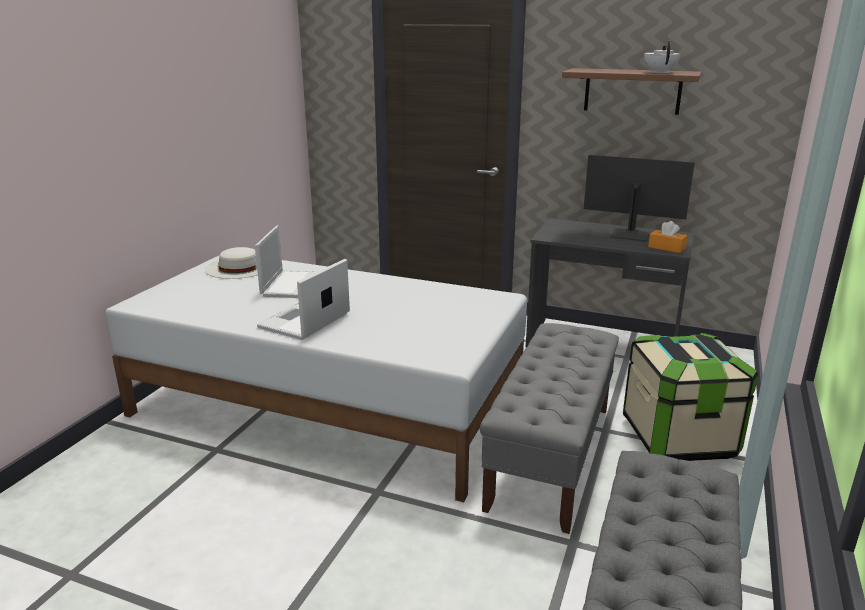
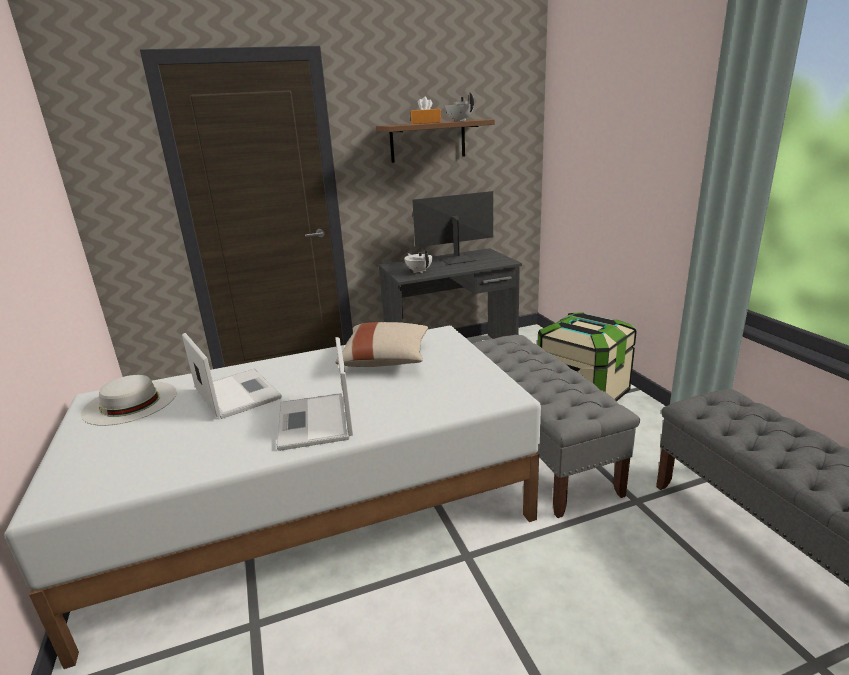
camera: 40 degrees left, 0 degrees up
(421, 300) = (386, 359): none -> beige pillow
(568, 235) = (419, 271): none -> white teapot
(666, 248) = (496, 261): orange tissue box -> orange tissue box (426, 123)

